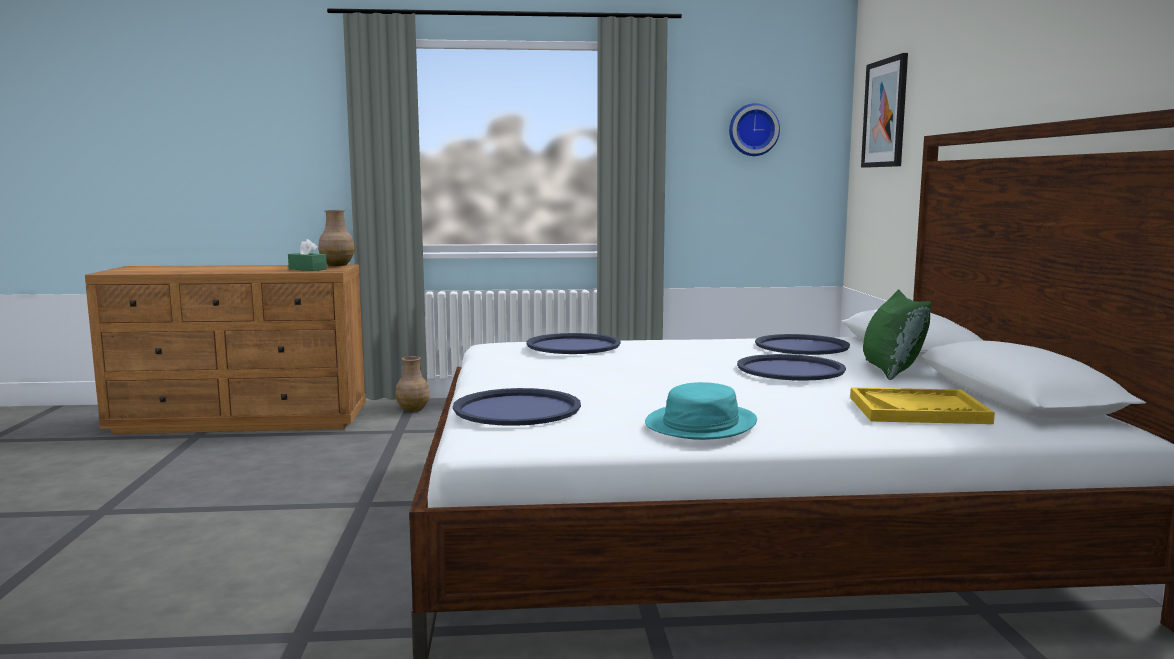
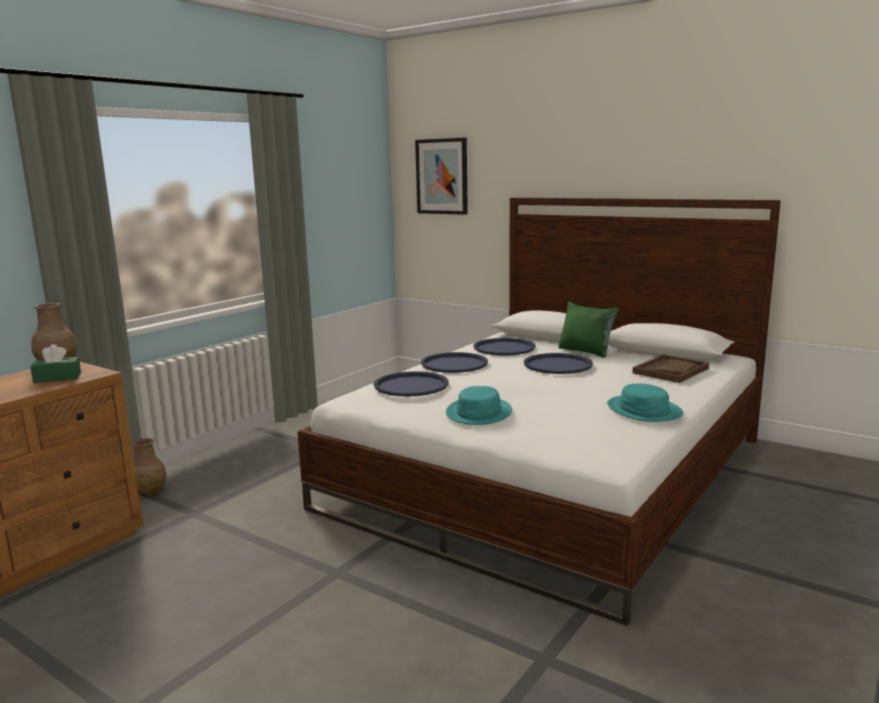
camera: 50 degrees left, 5 degrees up
(517, 409) = (552, 437): blue tray -> blue tray (454, 364)
(545, 377) = (479, 412): none -> turquoise hat
(753, 130) = (342, 187): wall clock -> none
(918, 410) = (670, 371): yellow tray -> brown tray

